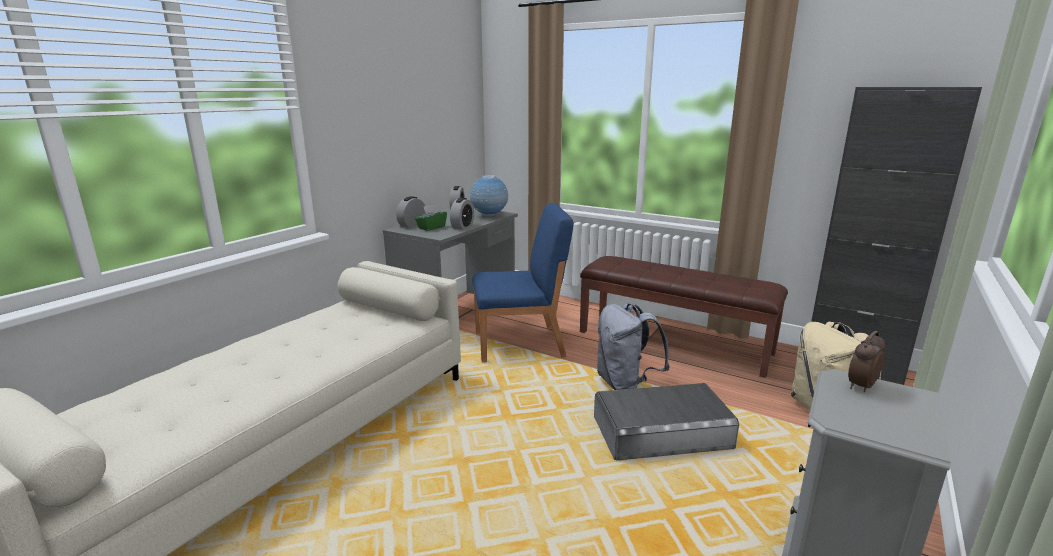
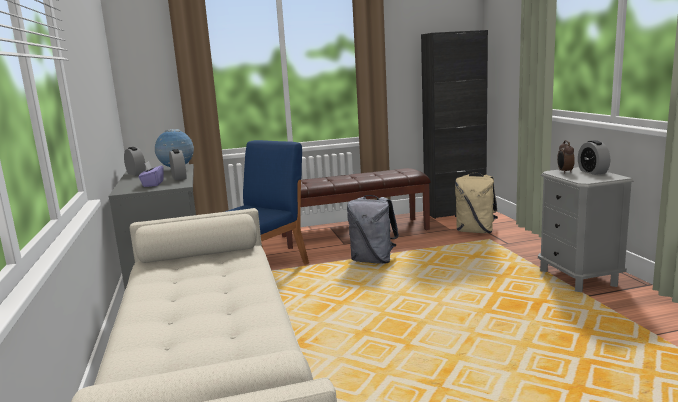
camera: 45 degrees left, 5 degrees down
(412, 225) = (126, 187): alarm clock -> alarm clock (592, 172)
(431, 227) = (152, 184): green tissue box -> purple tissue box
(661, 432) = (431, 270): grey storage box -> none

